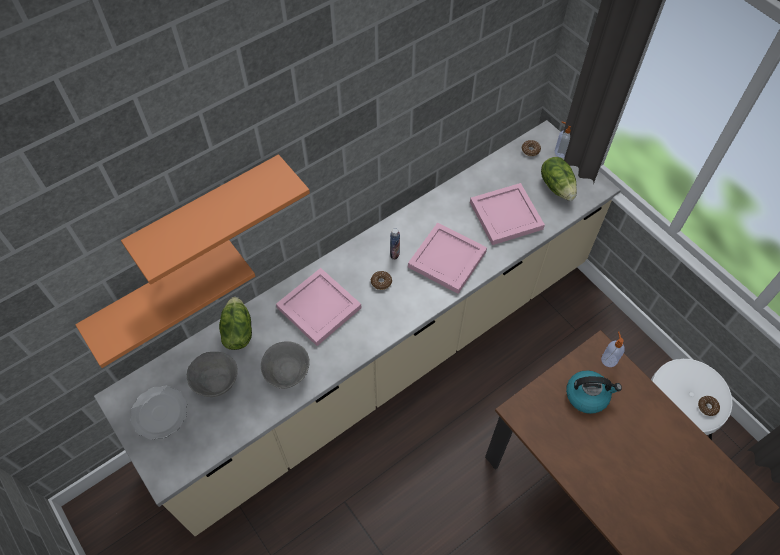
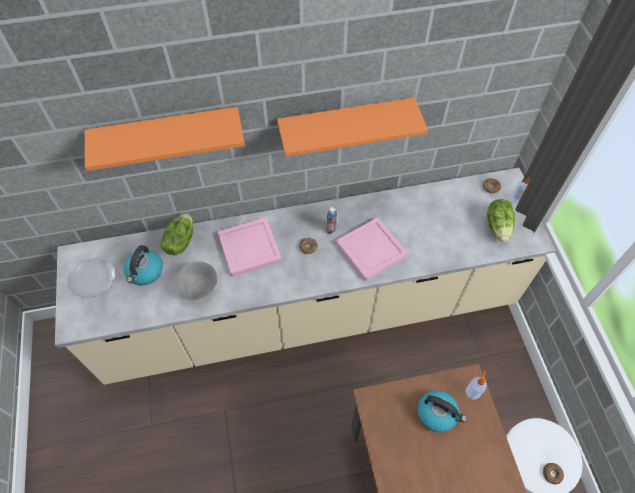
camera: 25 degrees right, 0 degrees up
(161, 293) = (121, 187): orange shelf -> orange shelf (345, 124)
(216, 381) = (145, 272): grey bowl -> kettle
(504, 215) = (439, 233): pink tray -> none

